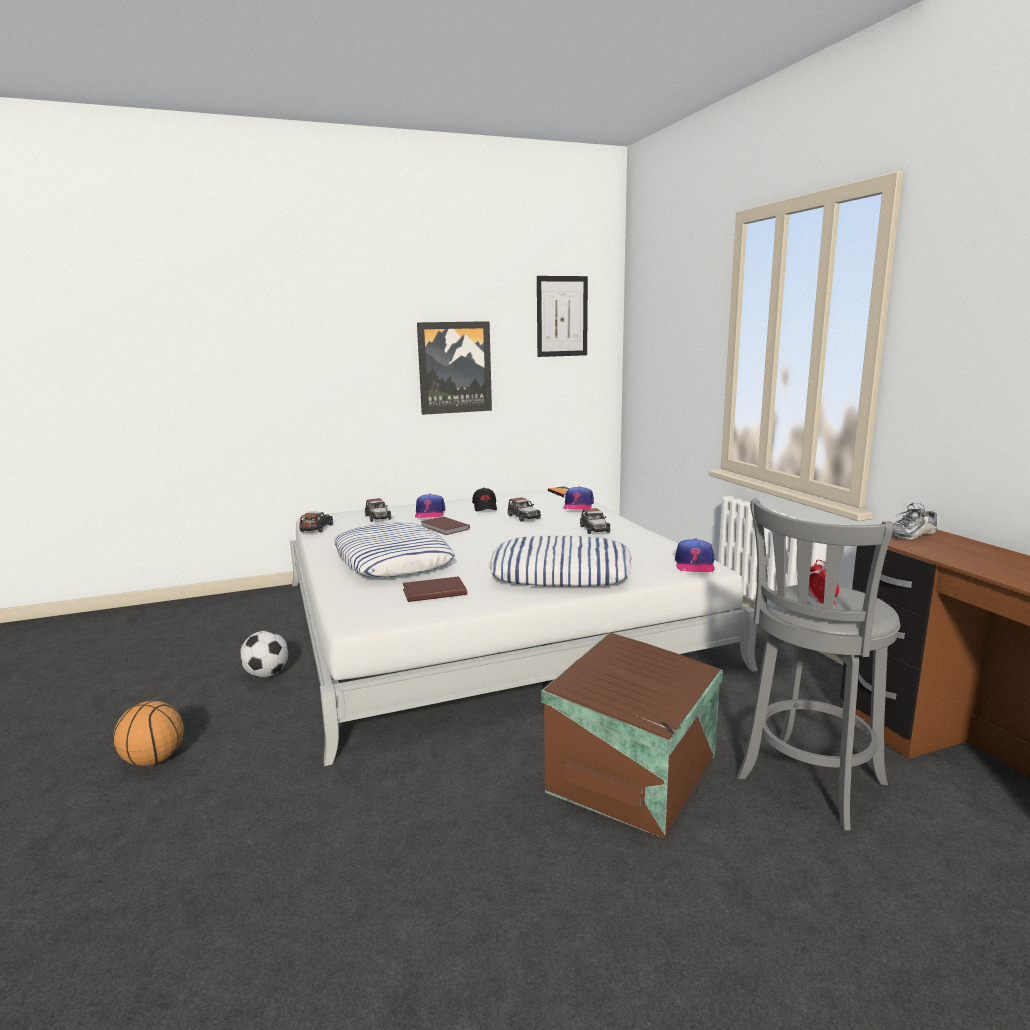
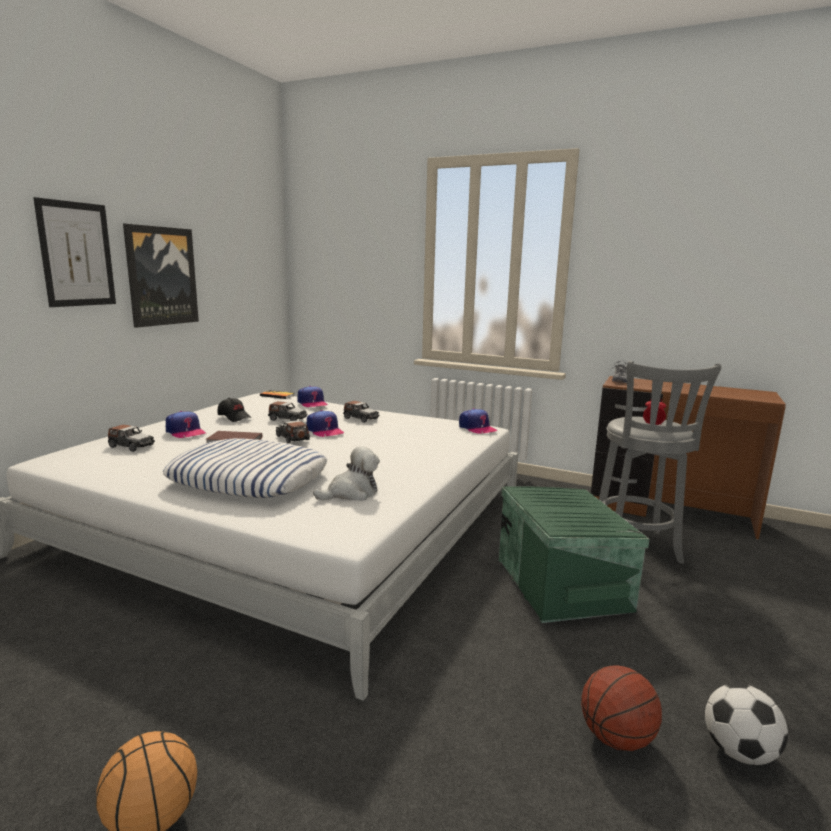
camera: 45 degrees left, 0 degrees up
(266, 674) = (140, 657): football -> football (739, 752)
(316, 528) = (75, 471): toy car -> toy car (292, 438)
(433, 591) = (351, 493): brown book -> plush toy
(435, 907) = (616, 737): none -> basketball
(531, 534) = (324, 431): none -> cap
(561, 572) = (411, 453): pillow -> none
(562, 316) = (246, 231): picture -> picture (77, 254)
(636, 773) = (563, 583): brown storage box -> green storage box

